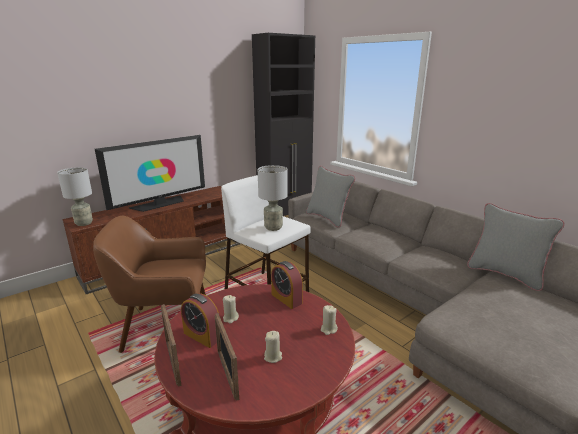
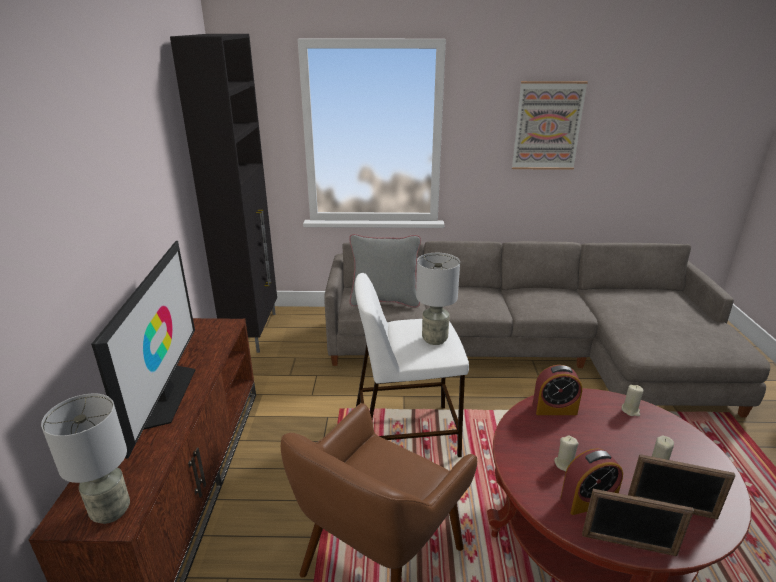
camera: 50 degrees left, 5 degrees up
(505, 274) = (595, 288): grey pillow -> none
(511, 110) = (547, 126): none -> picture

